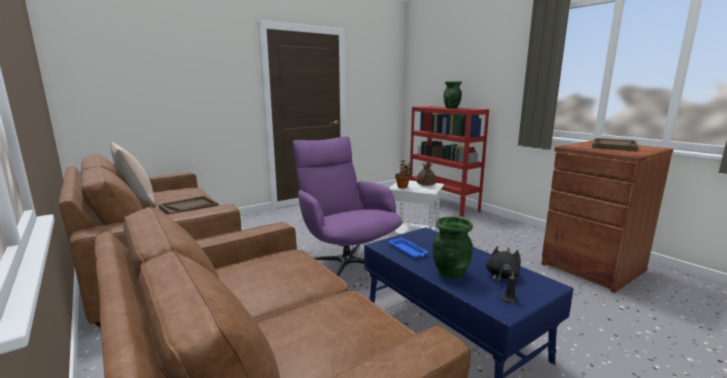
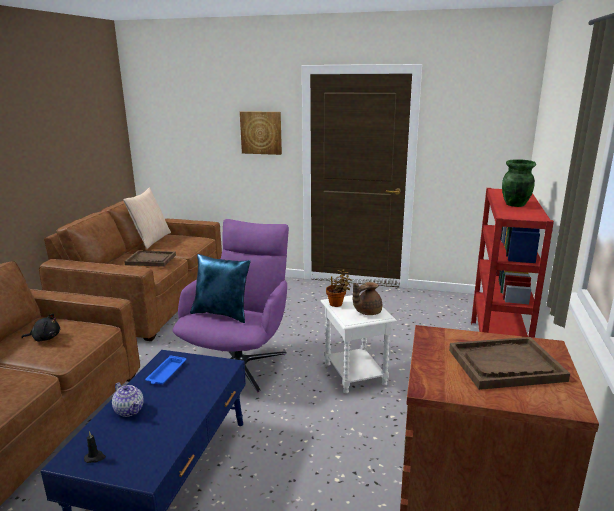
camera: 50 degrees right, 5 degrees up
(224, 80) = (261, 132): none -> picture
(351, 213) = (222, 314): none -> blue pillow
(450, 273) = (129, 410): green vase -> teapot
(501, 276) = (145, 440): black plush toy -> black plush toy (45, 338)

